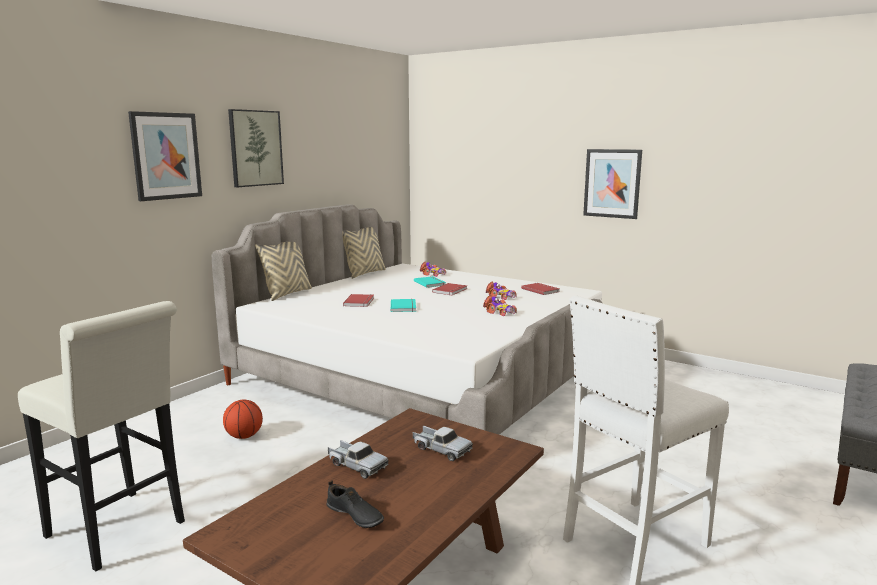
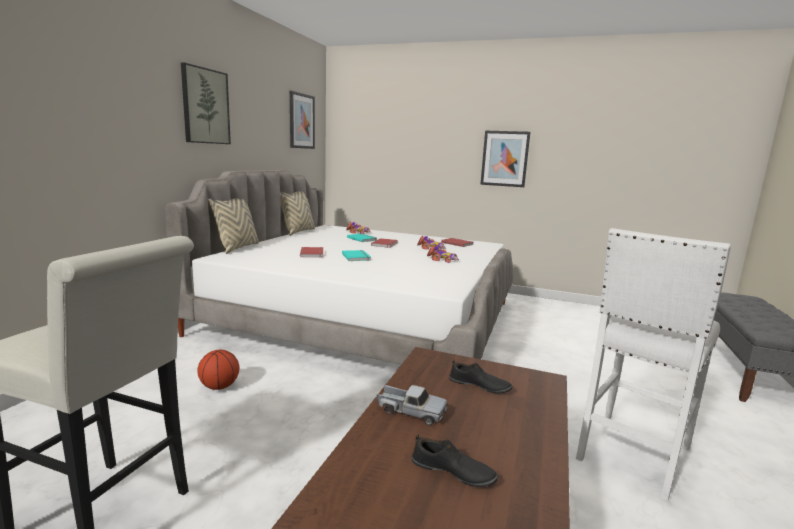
camera: 15 degrees left, 0 degrees up
(166, 156) = (119, 100): picture -> picture (301, 121)
(441, 449) = (479, 386): toy truck -> black shoe

